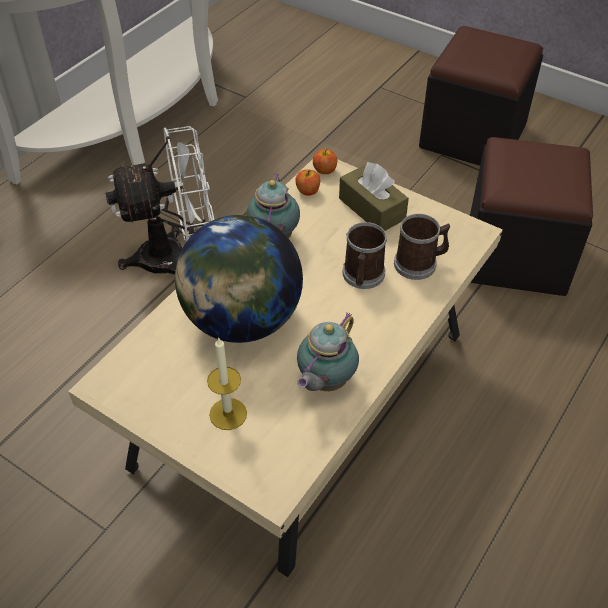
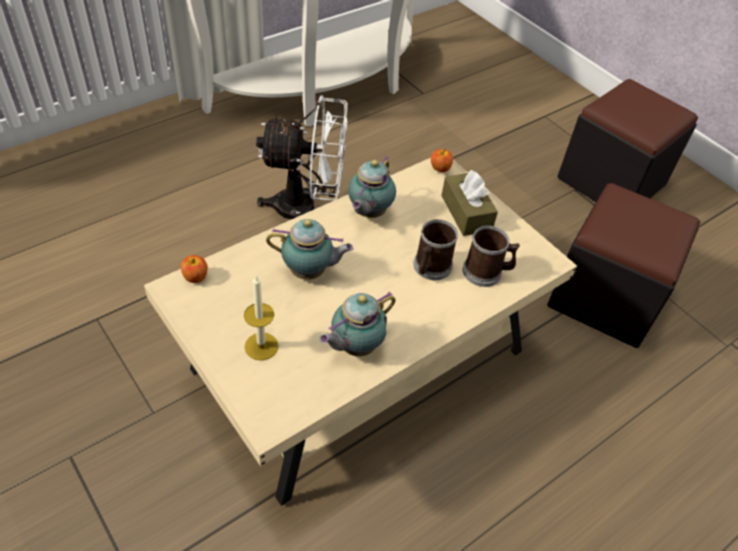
camera: 15 degrees right, 0 degrees up
(242, 320) = (310, 272): globe -> teapot
(307, 191) = (417, 181): apple -> apple (195, 277)

